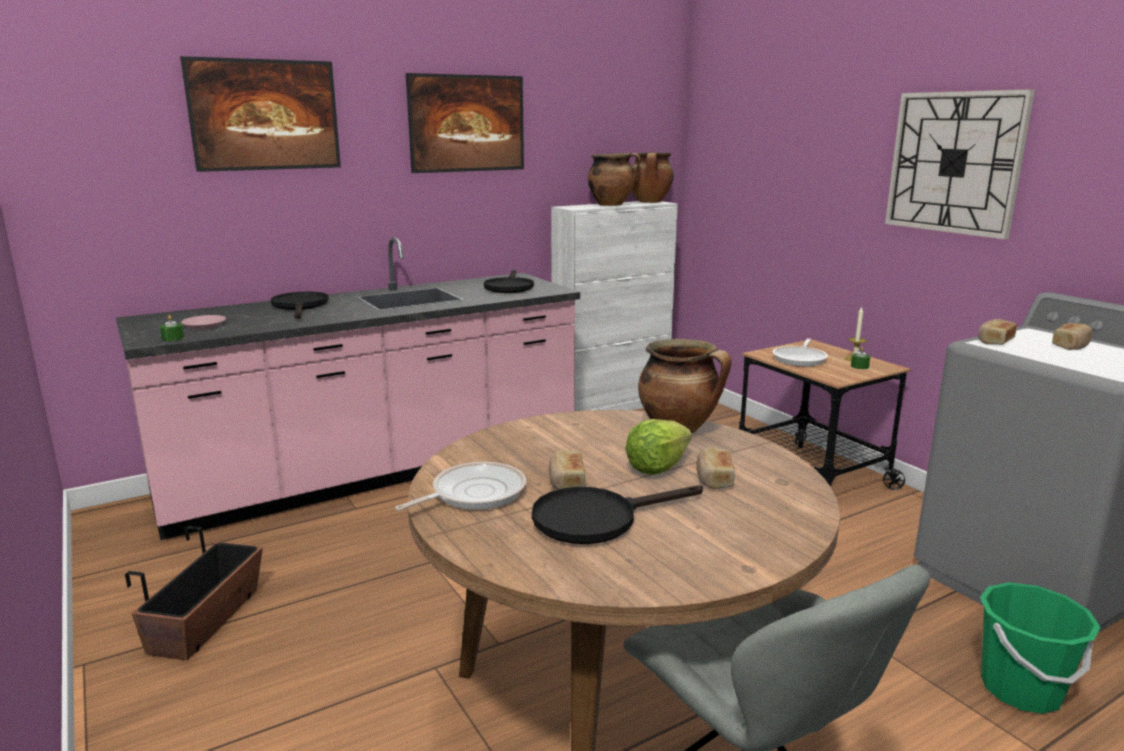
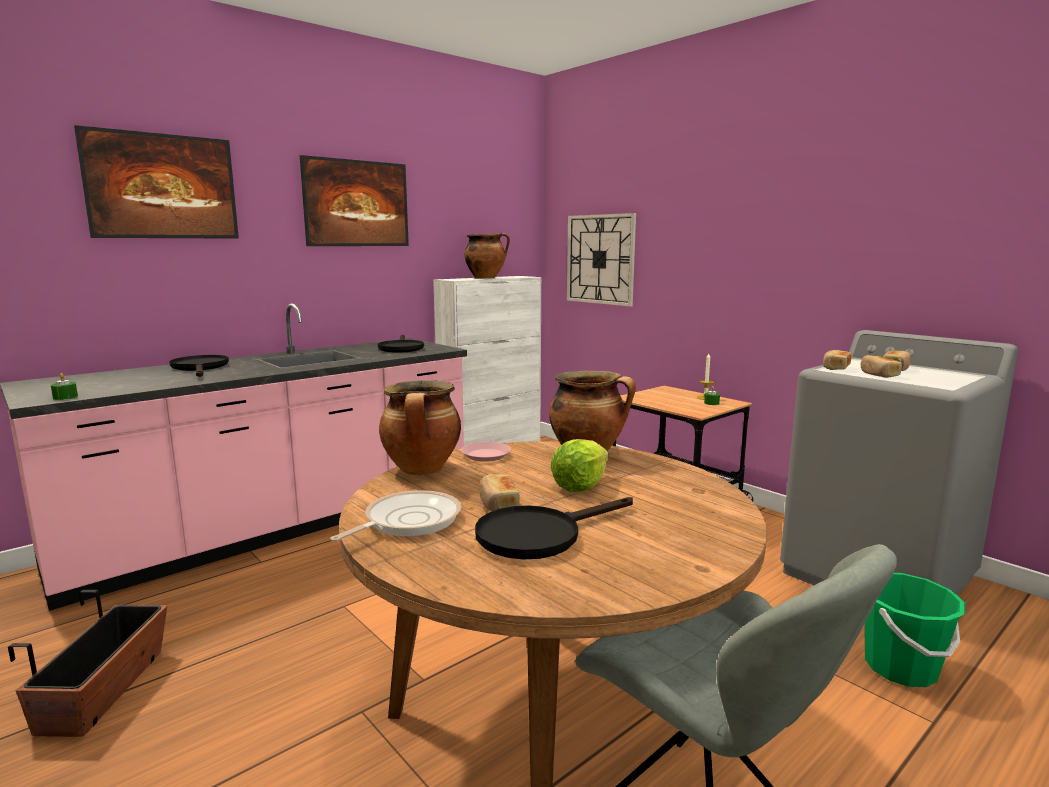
camera: 10 degrees left, 5 degrees down
(204, 325) = (100, 385): pink plate -> pink plate (486, 455)
(650, 202) = (518, 276): cooking pot -> cooking pot (422, 470)
(713, 479) = (636, 492): bread -> bread (878, 374)
(800, 359) = (661, 400): frying pan -> none
(954, 162) = (777, 230): wall clock -> wall clock (600, 259)

